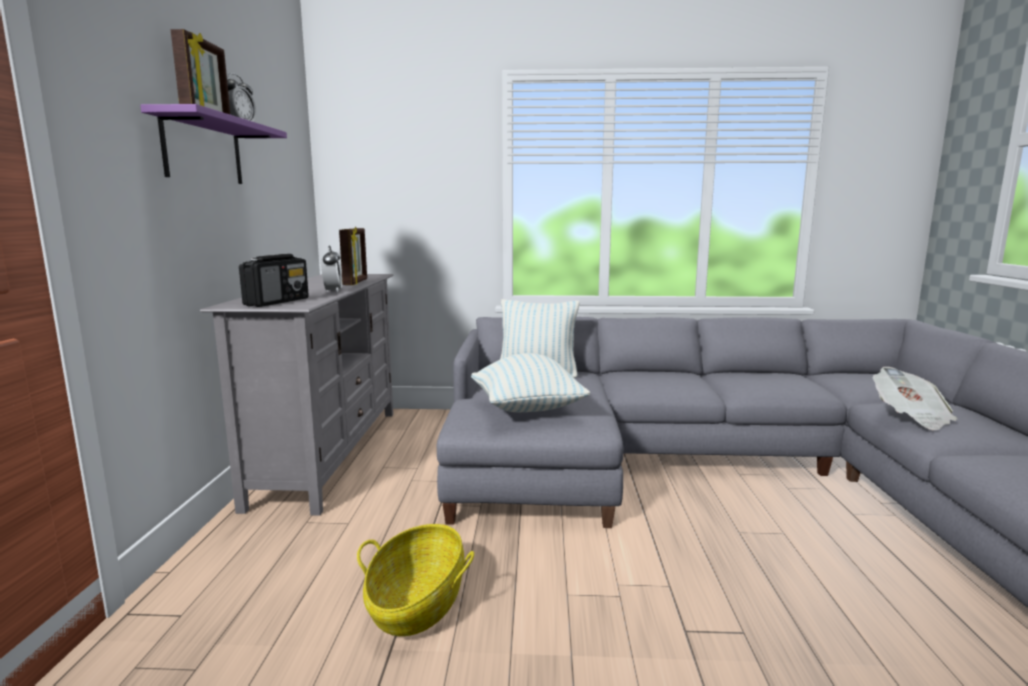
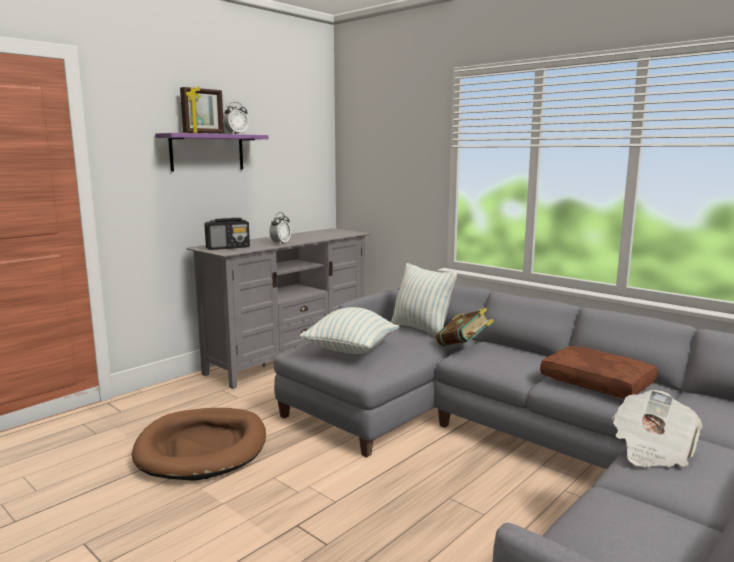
camera: 40 degrees right, 0 degrees up
(356, 282) = (318, 238): picture frame -> none
(417, 604) = (202, 448): basket -> brown dog bed
(611, 380) = (463, 347): none -> book
(765, 381) = (598, 382): none -> brown pillow

